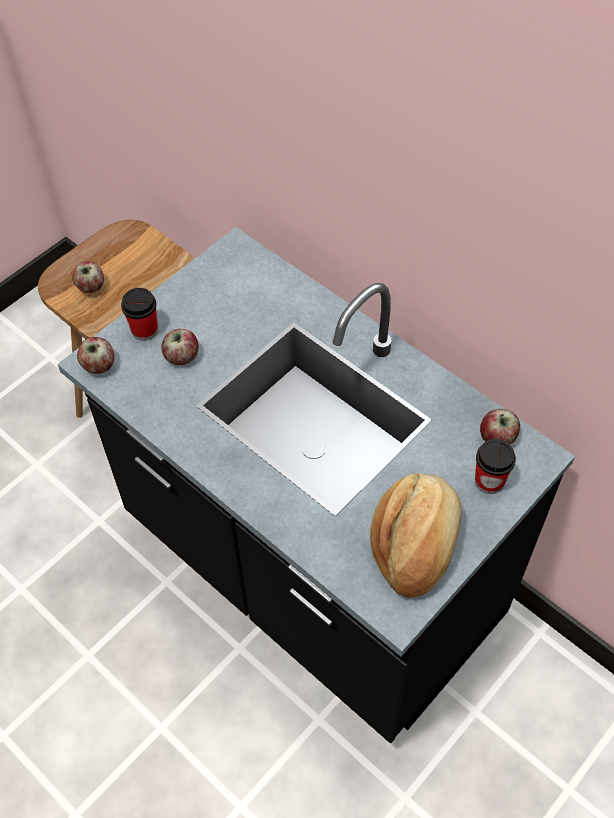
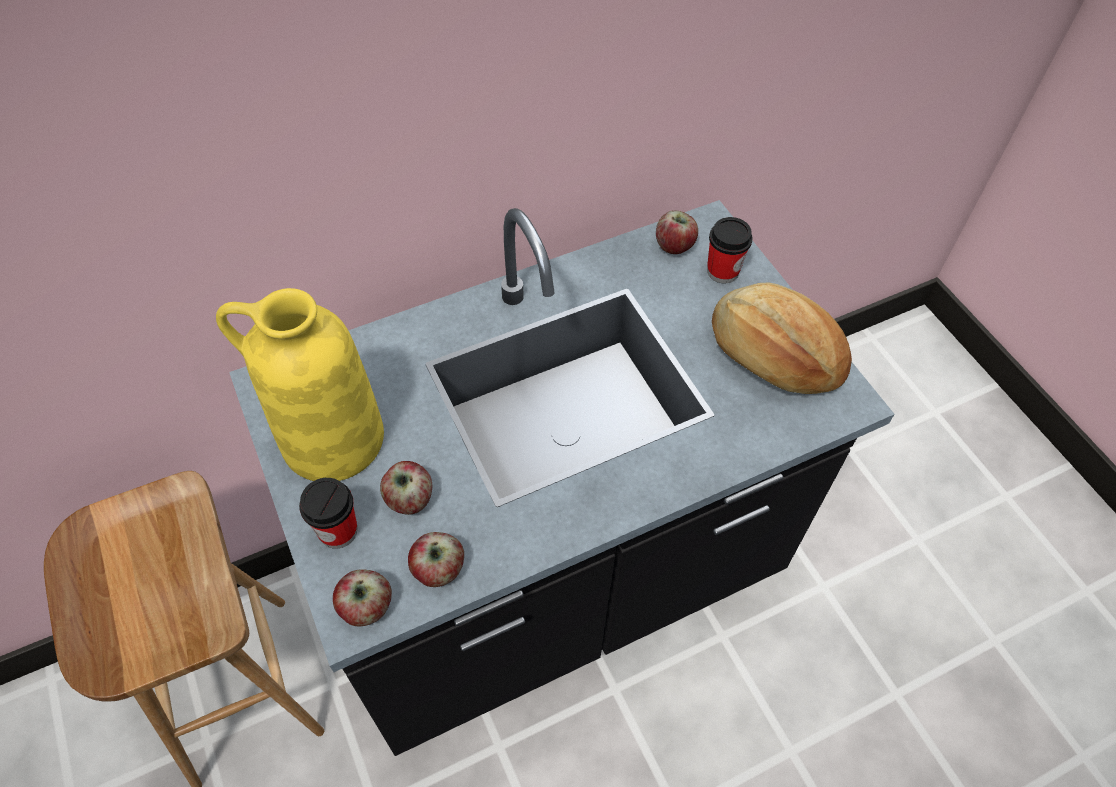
camera: 70 degrees left, 0 degrees up
(91, 287) = (142, 619): apple -> apple (438, 570)
(208, 299) = (331, 440): none -> yellow vase

